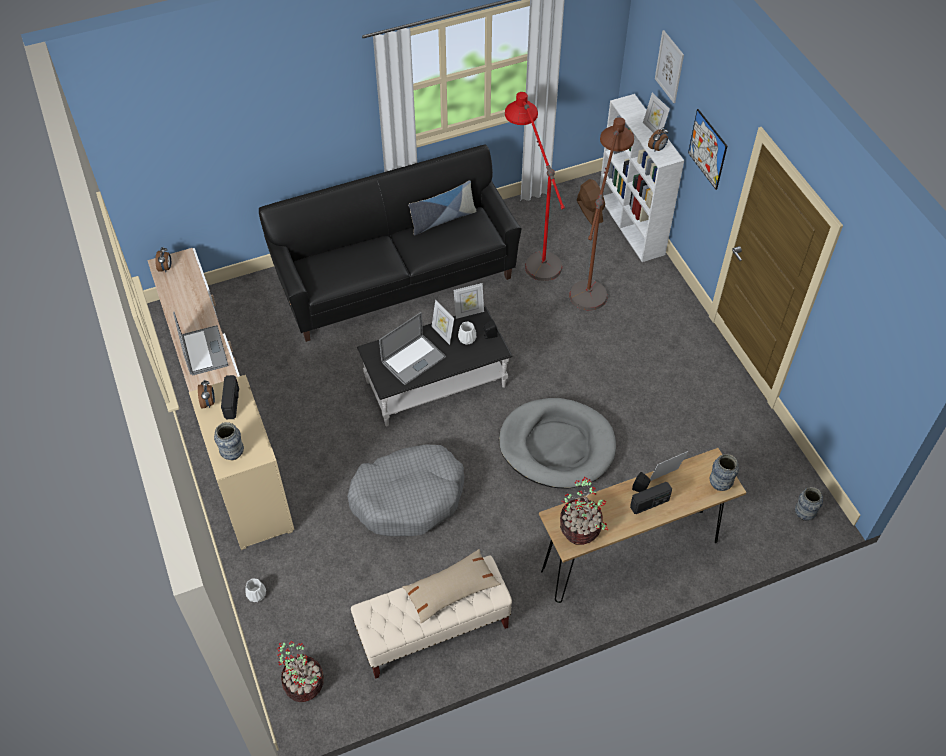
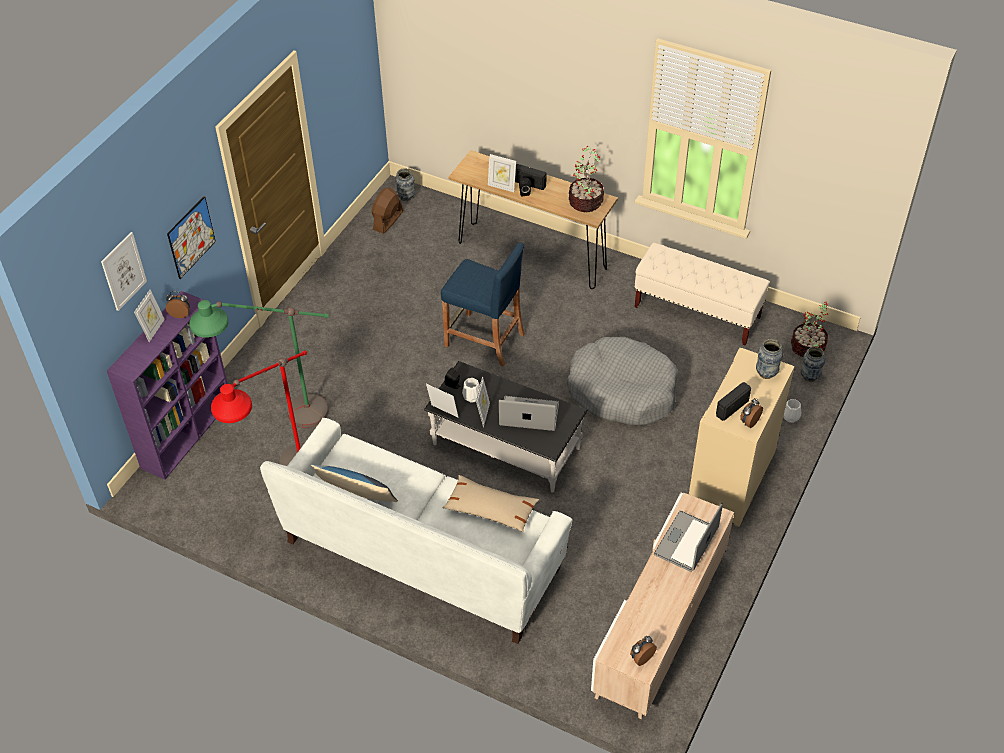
camera: 130 degrees left, 5 degrees down
(396, 281) = (423, 555): black sofa -> white sofa
(451, 590) = (683, 269): beige pillow -> beige pillow (490, 509)
(557, 446) = (484, 340): grey dog bed -> blue stool
(589, 211) = (193, 473): brown fan -> brown fan (387, 221)
(594, 276) = (279, 421): brown floor lamp -> green floor lamp
(631, 225) = (187, 432): white bookcase -> purple bookcase
(720, 484) = (477, 162): vase -> vase (809, 376)

